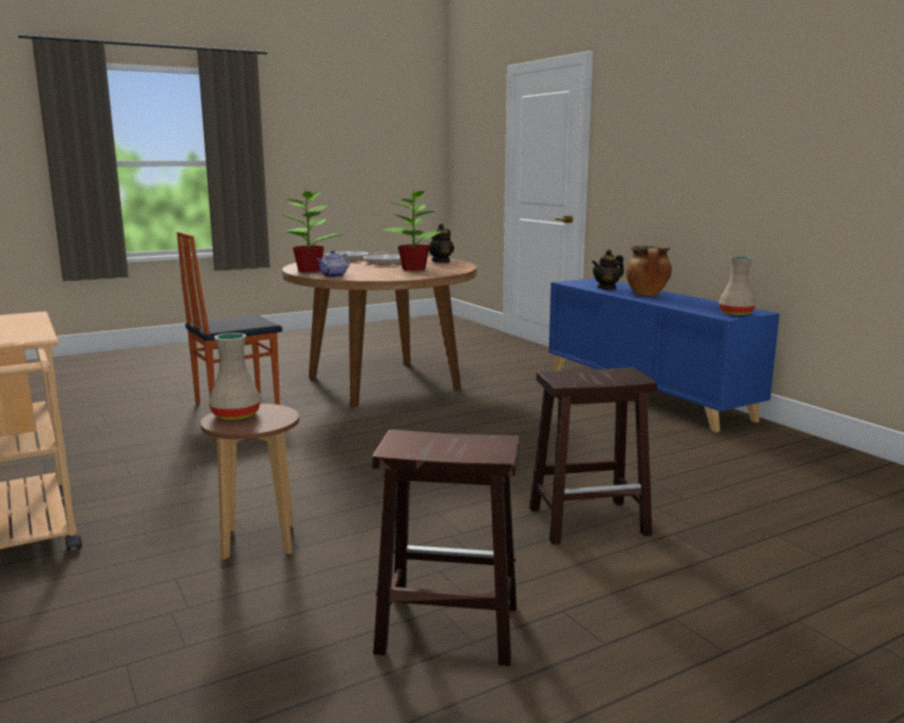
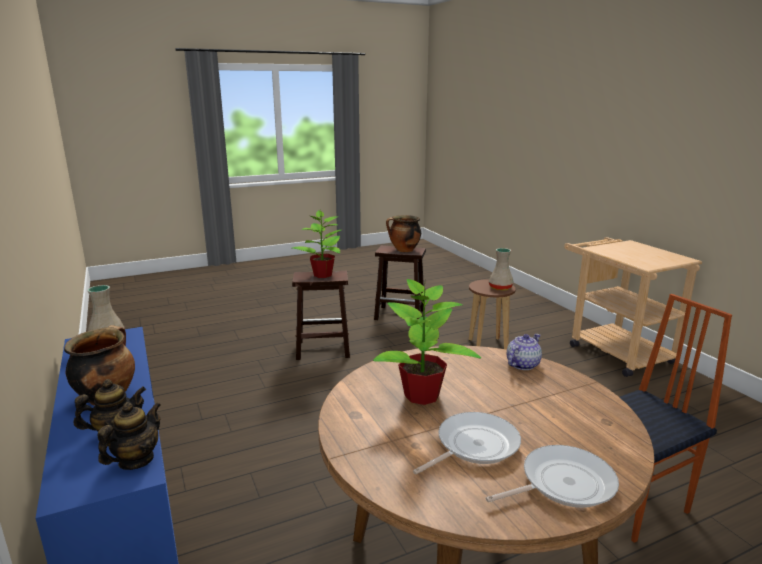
camera: 175 degrees left, 5 degrees up
(310, 270) = (576, 394): potted plant -> potted plant (322, 275)
(438, 442) = (404, 250): none -> cooking pot
(441, 261) = (372, 449): teapot -> teapot (136, 460)

